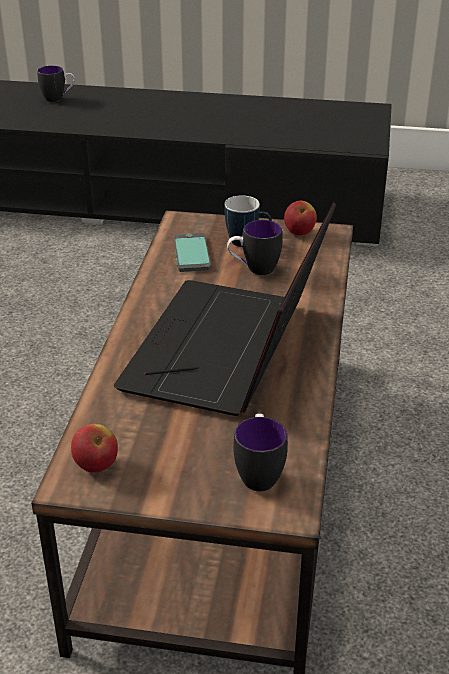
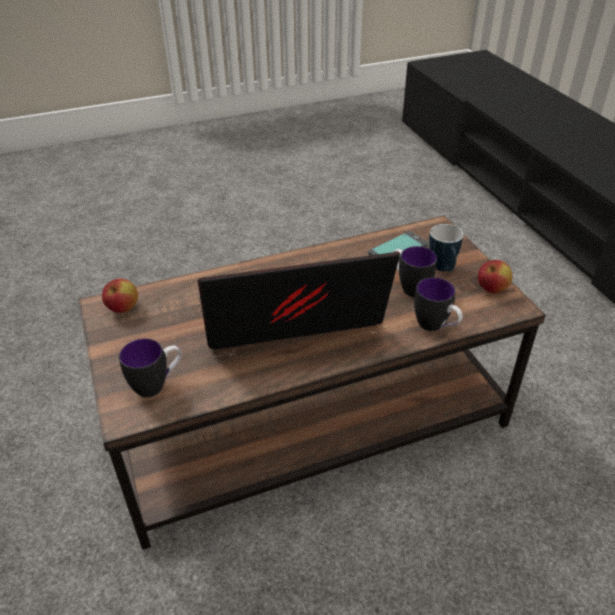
camera: 60 degrees right, 5 degrees up
(58, 99) = (565, 117): mug -> mug (436, 327)

